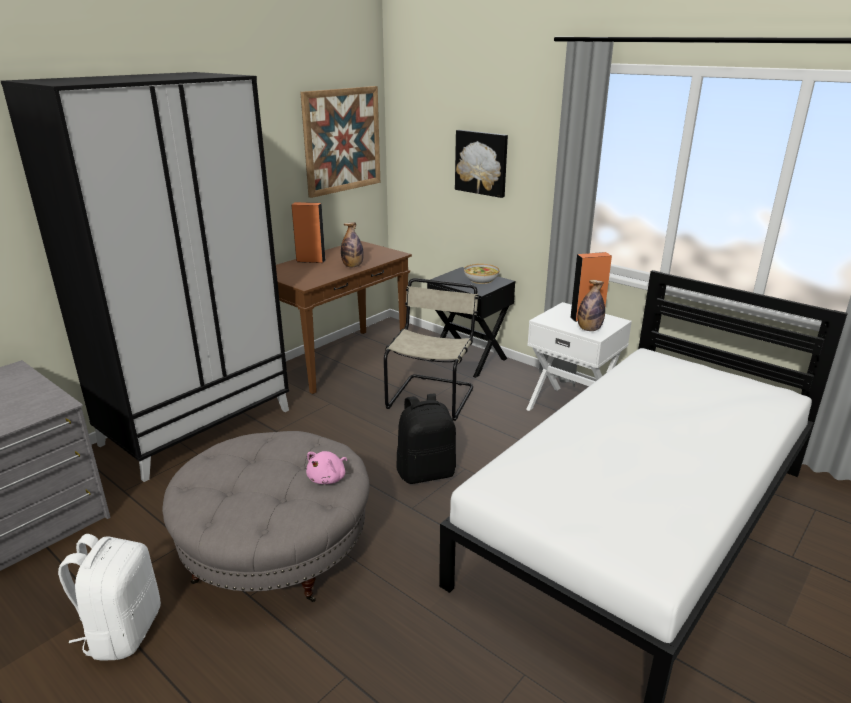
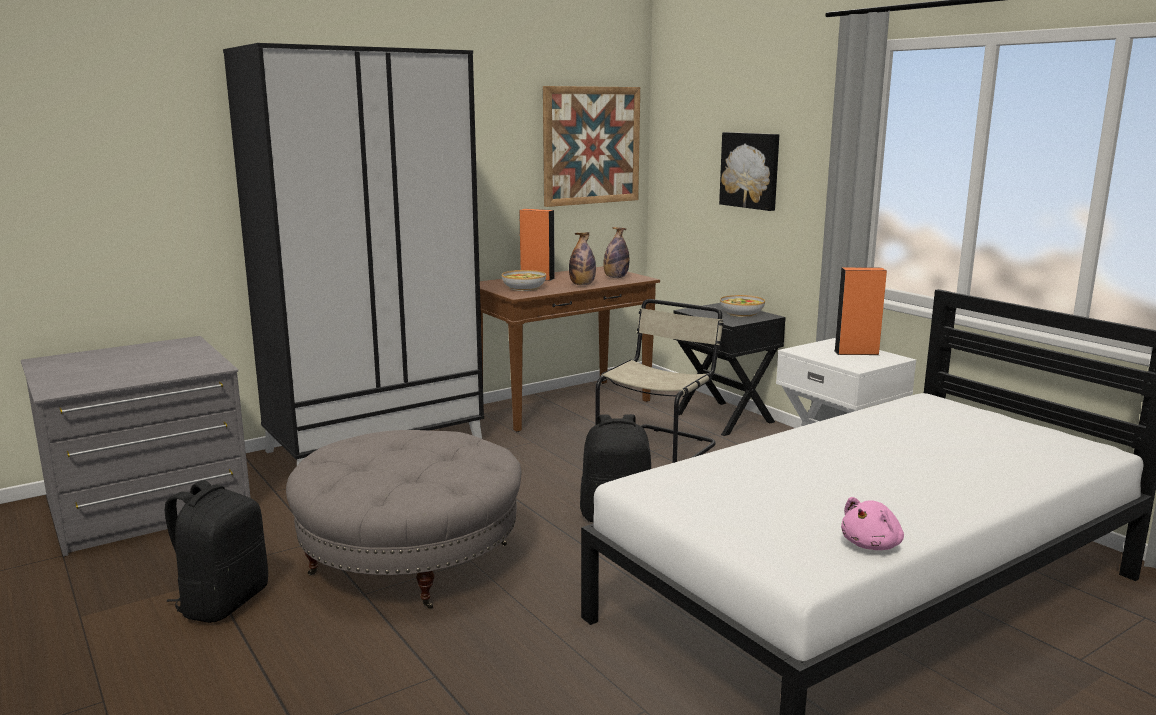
camera: 15 degrees right, 10 degrees down
(123, 631) = (222, 602): white backpack -> black backpack
(306, 274) = (524, 288): none -> bowl
(328, 478) = (469, 469): pink plush toy -> pink plush toy (872, 545)
(589, 329) = (851, 362): bottle -> bottle (615, 277)

